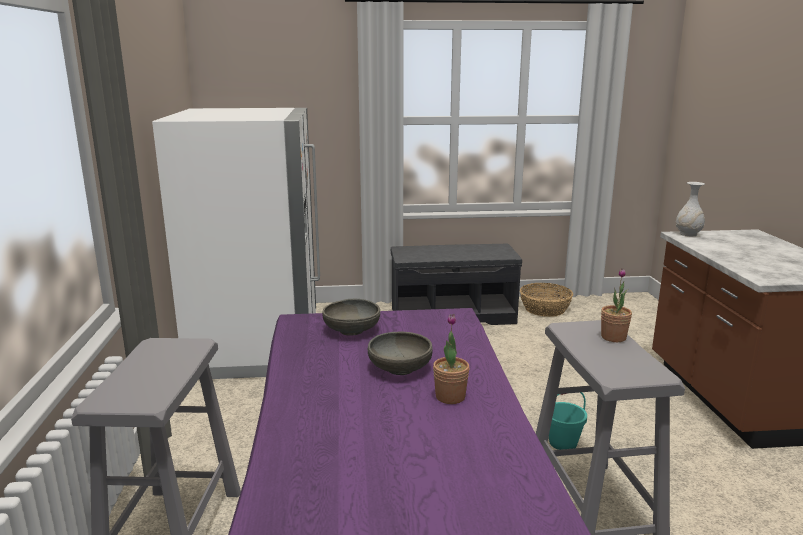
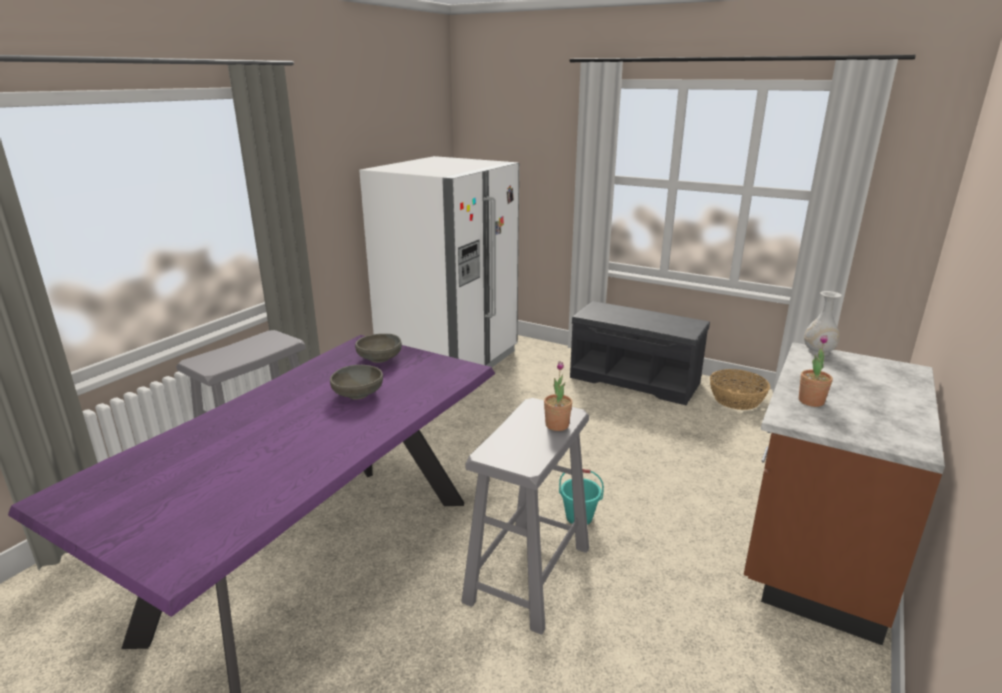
camera: 35 degrees right, 5 degrees up
(450, 397) = (350, 423): potted plant -> potted plant (811, 401)

